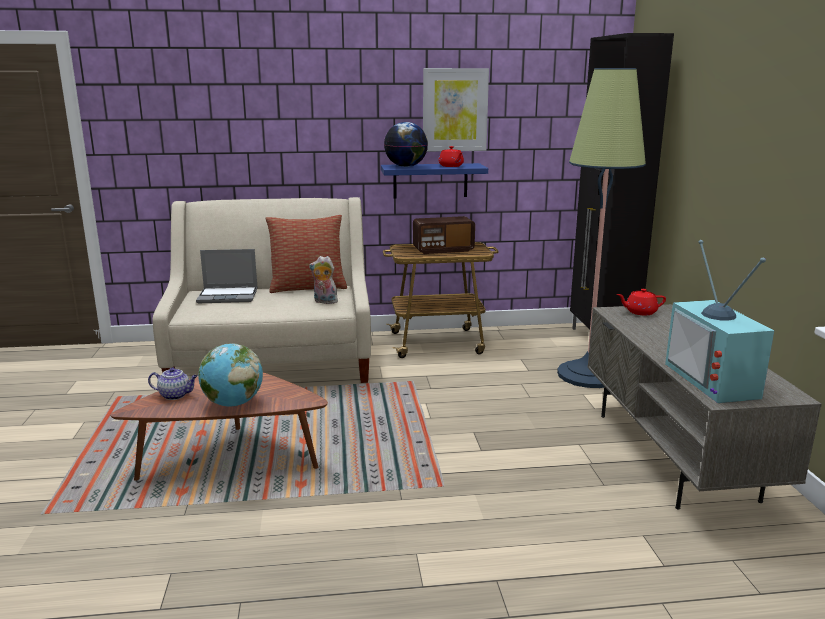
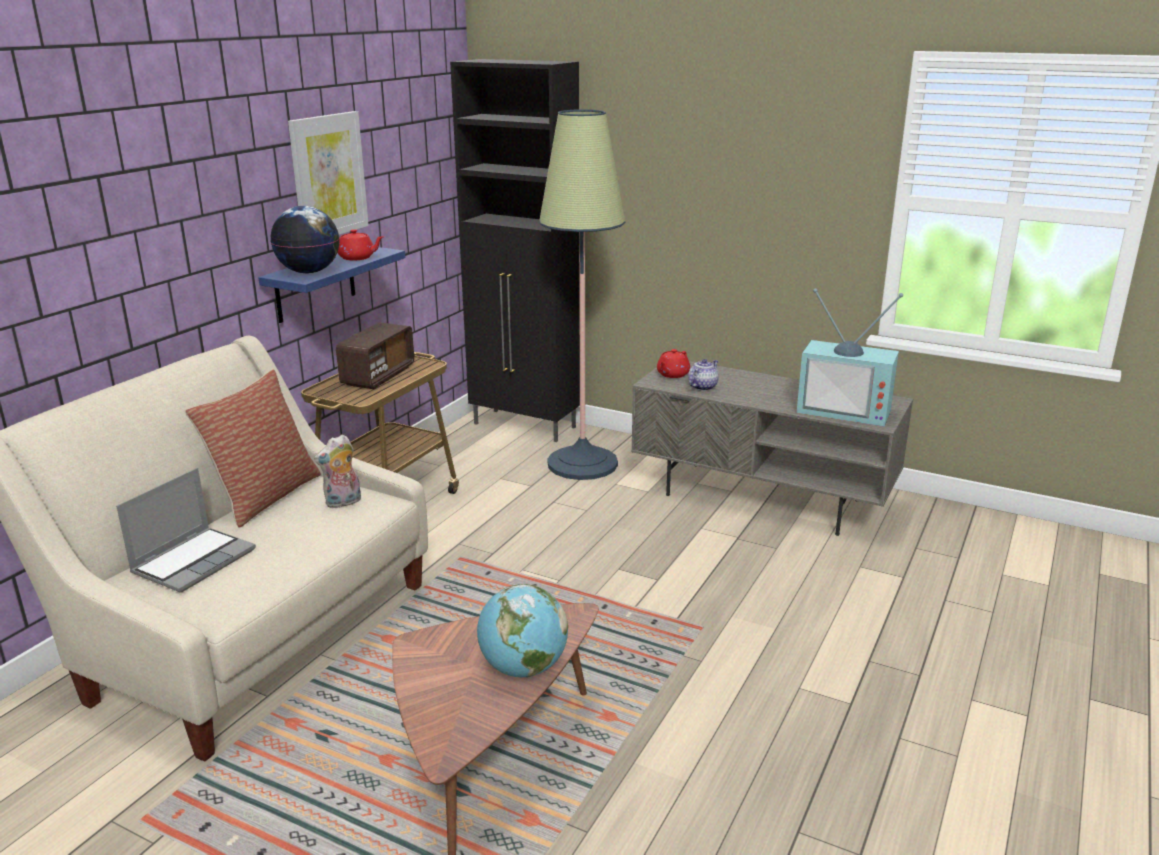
camera: 55 degrees left, 5 degrees up
(175, 395) = (440, 708): teapot -> teapot (702, 386)

